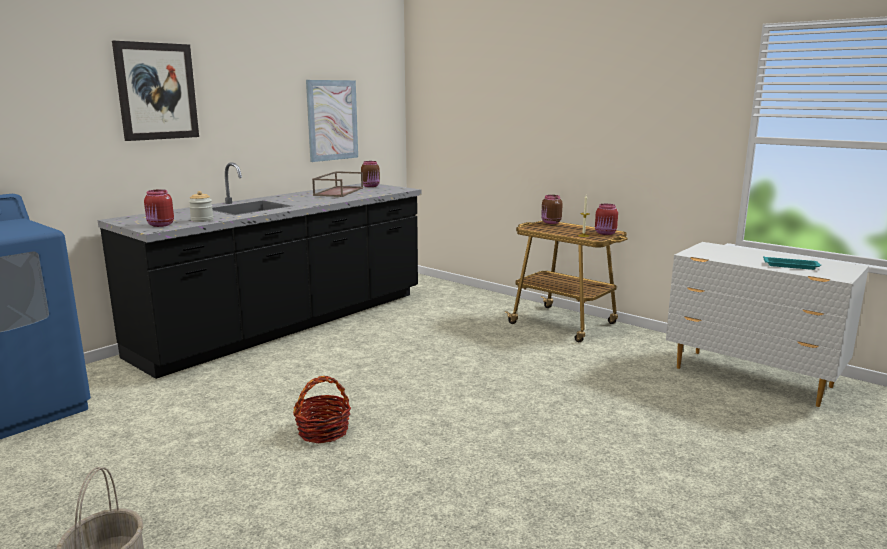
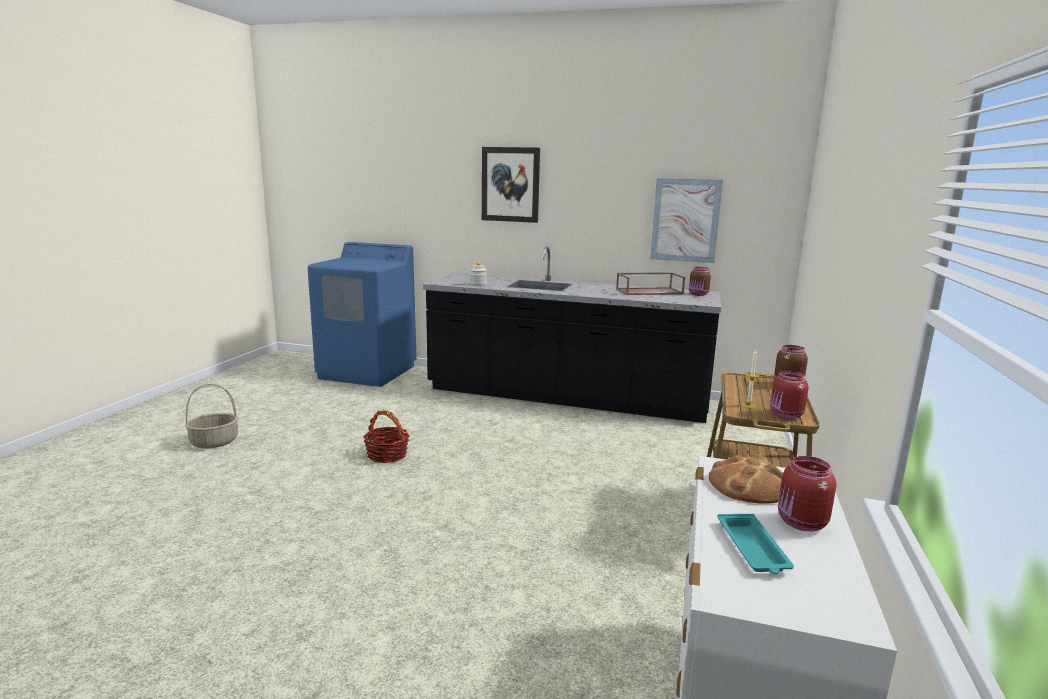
camera: 65 degrees right, 0 degrees up
(160, 225) = (451, 281): red jar -> red jar (800, 523)
(717, 254) = (749, 485): none -> bread

